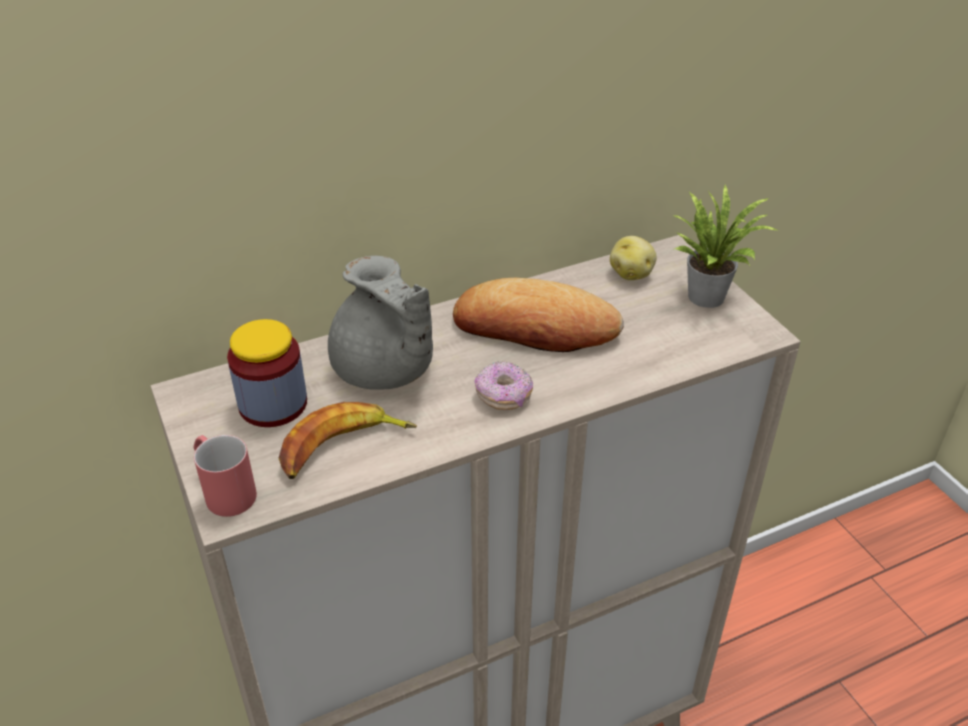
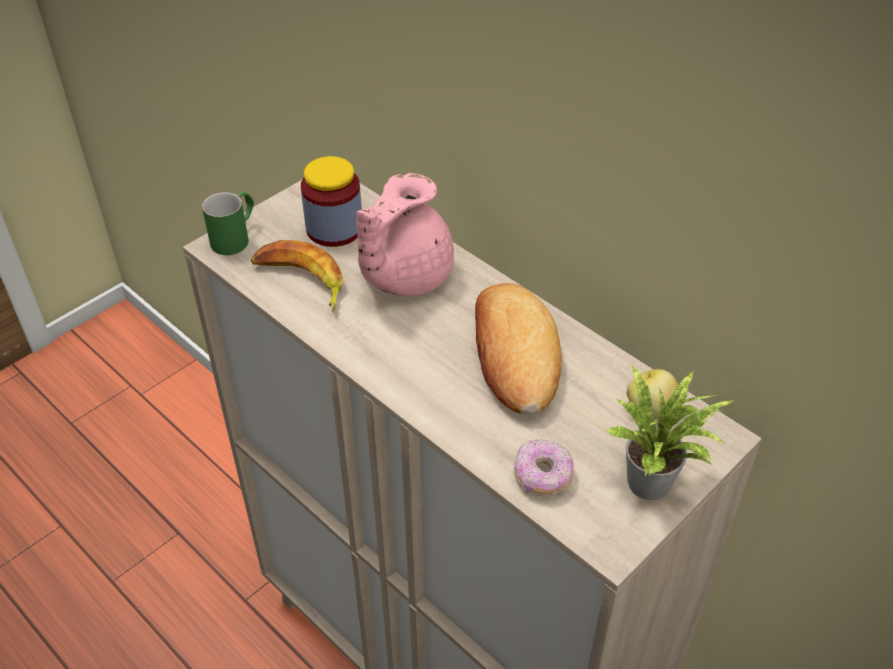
camera: 70 degrees right, 5 degrees up
(224, 490) = (236, 237): red mug -> green mug
(385, 371) = (402, 276): grey teapot -> pink teapot
(503, 396) = (404, 358): donut -> donut (542, 477)

